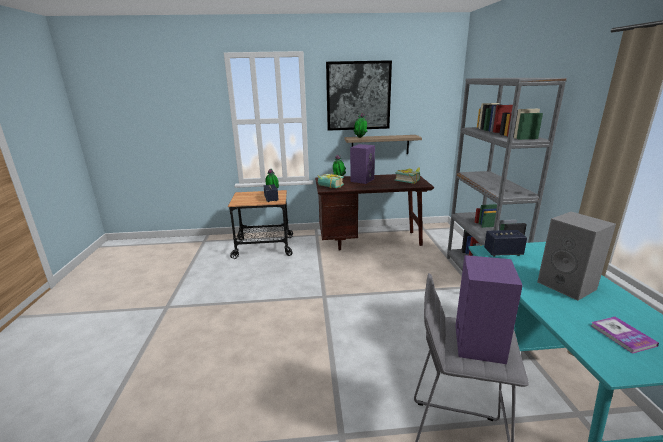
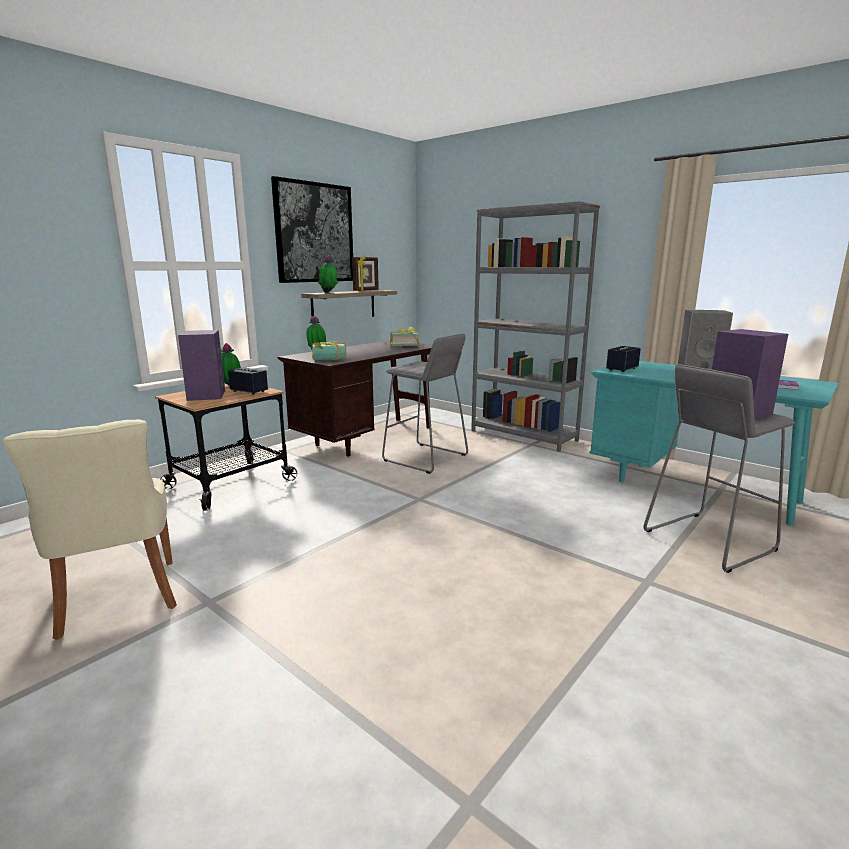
camera: 45 degrees left, 5 degrees down
(151, 289) = (117, 599): none -> beige chair
(362, 180) = (350, 351): purple speaker -> purple speaker (205, 395)
(377, 268) = (425, 458): none -> grey stool
(398, 136) = (366, 290): none -> picture frame

